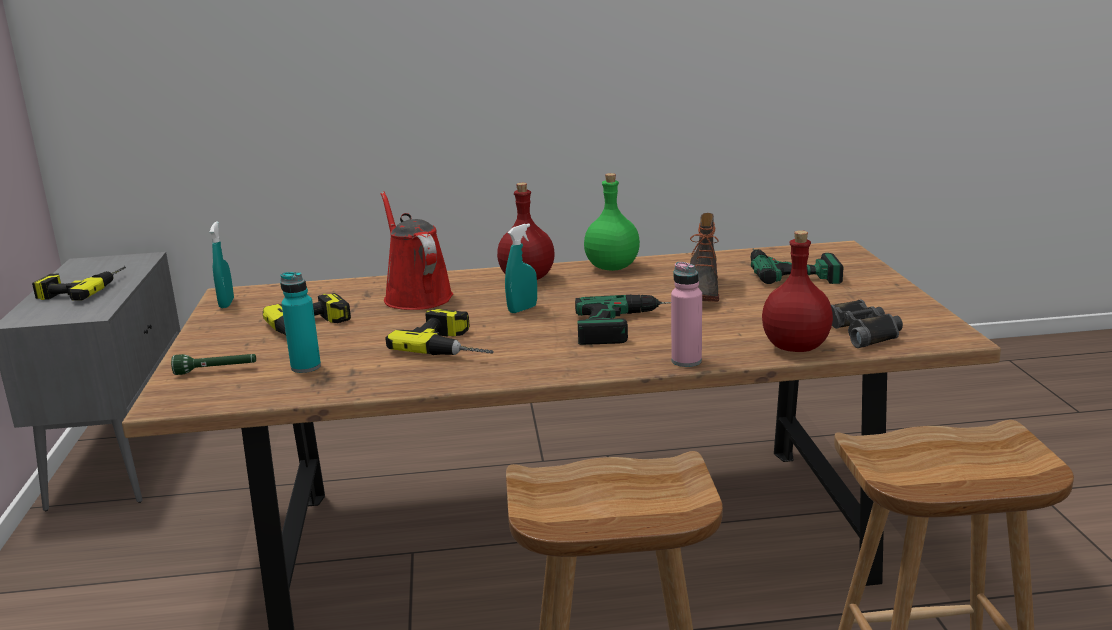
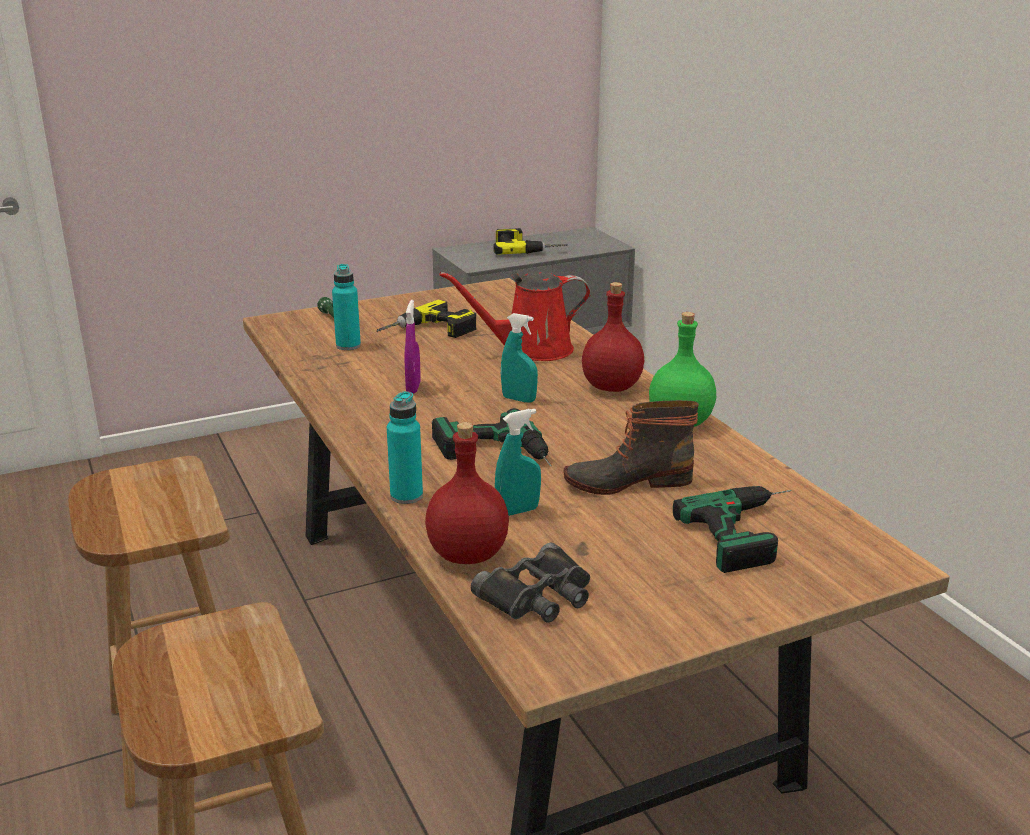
camera: 70 degrees right, 5 degrees up
(226, 303) = (475, 291): turquoise spray bottle -> turquoise spray bottle (518, 511)
(416, 296) = (530, 350): red watering can -> red watering can turned 150 degrees counterclockwise
(455, 345) = (413, 387): power drill -> purple spray bottle
(686, 361) = (406, 496): pink bottle -> turquoise bottle

